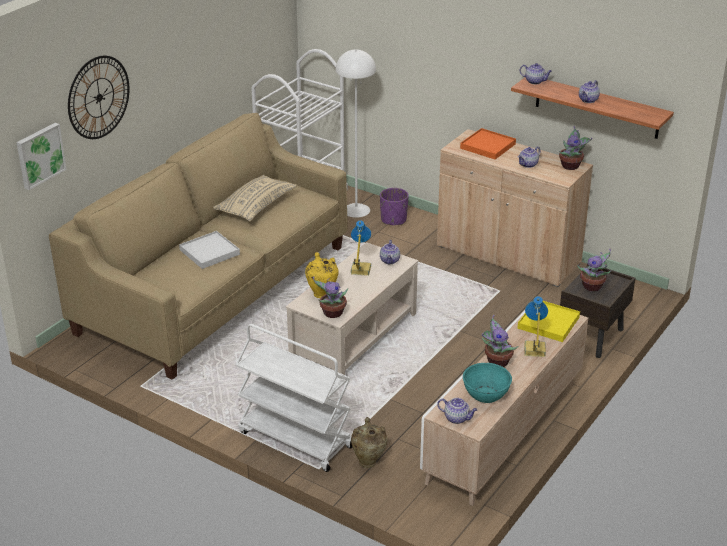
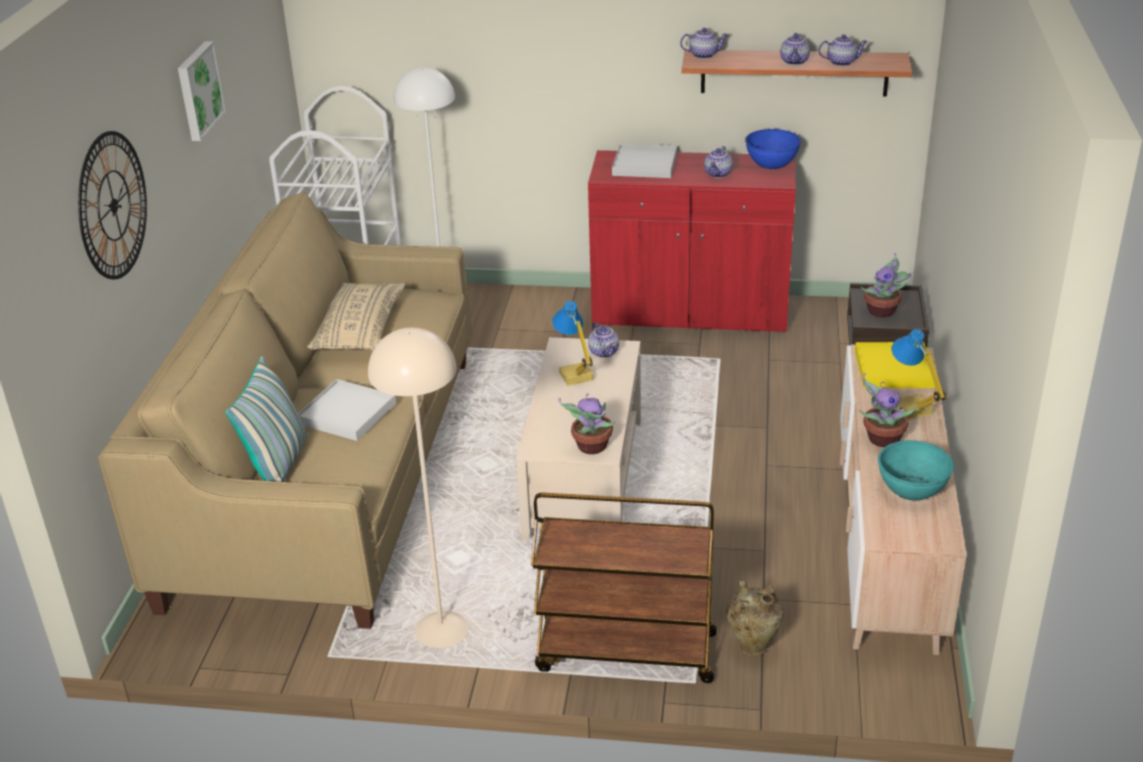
camera: 25 degrees left, 0 degrees up
(39, 155) = (60, 322): picture -> picture (198, 90)
(154, 269) = (278, 464): none -> pillow
(207, 393) = (441, 630): none -> beige floor lamp
(294, 439) = (625, 652): white cart -> brown cart
(322, 293) = (552, 424): yellow vase -> none
(394, 220) = (505, 308): purple planter -> none
(457, 418) = (908, 534): teapot -> teapot (842, 62)
(487, 146) = (644, 164): orange tray -> white tray
(508, 255) = (690, 312): beige cabinet -> red cabinet
(571, 166) = (772, 163): potted plant -> blue bowl

